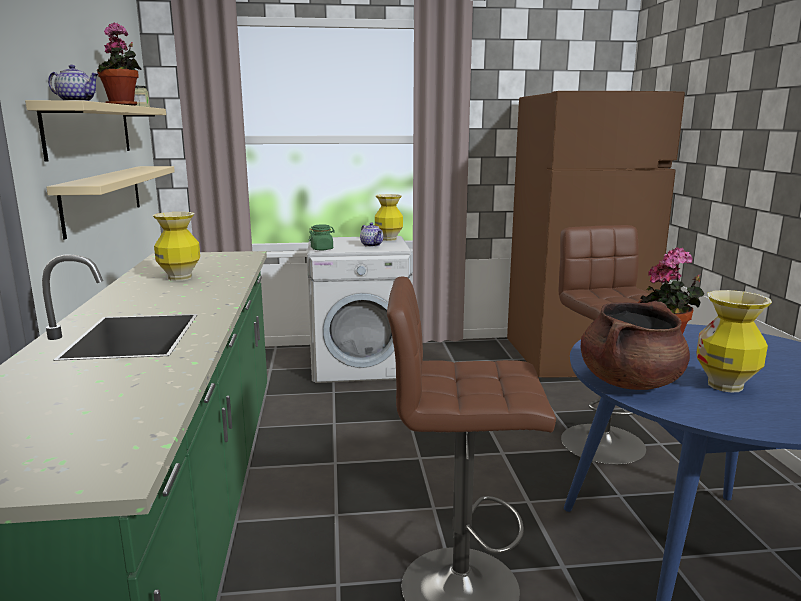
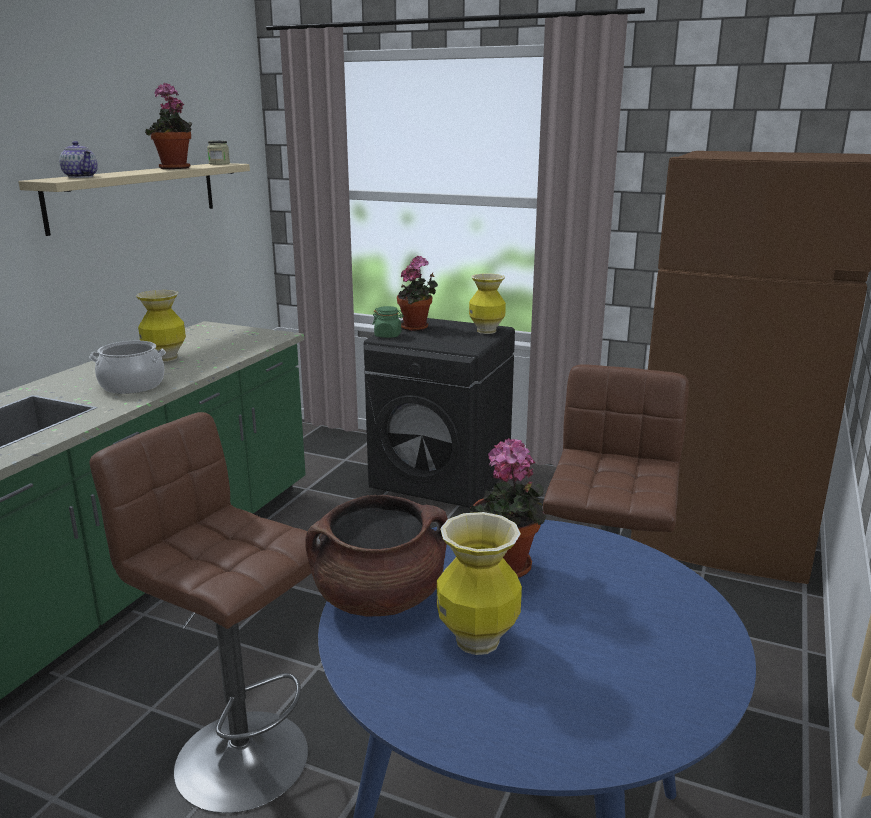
camera: 30 degrees right, 5 degrees up
(104, 197) = (154, 262): beige shelf -> none
(194, 297) = (132, 385): none -> cooking pot
(333, 243) = (417, 328): none -> potted plant
(361, 365) = (439, 477): white washing machine -> black washing machine
(372, 245) = (450, 338): teapot -> none

